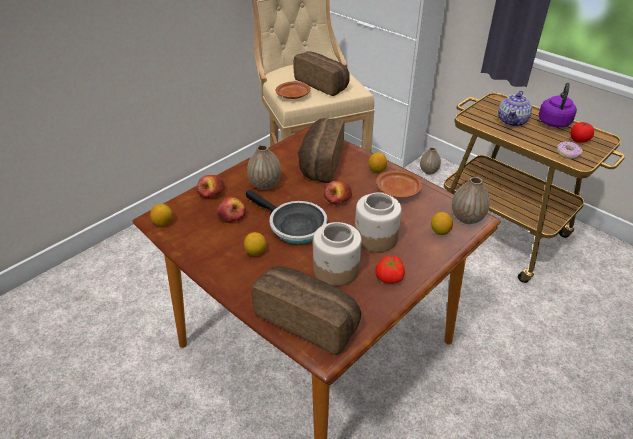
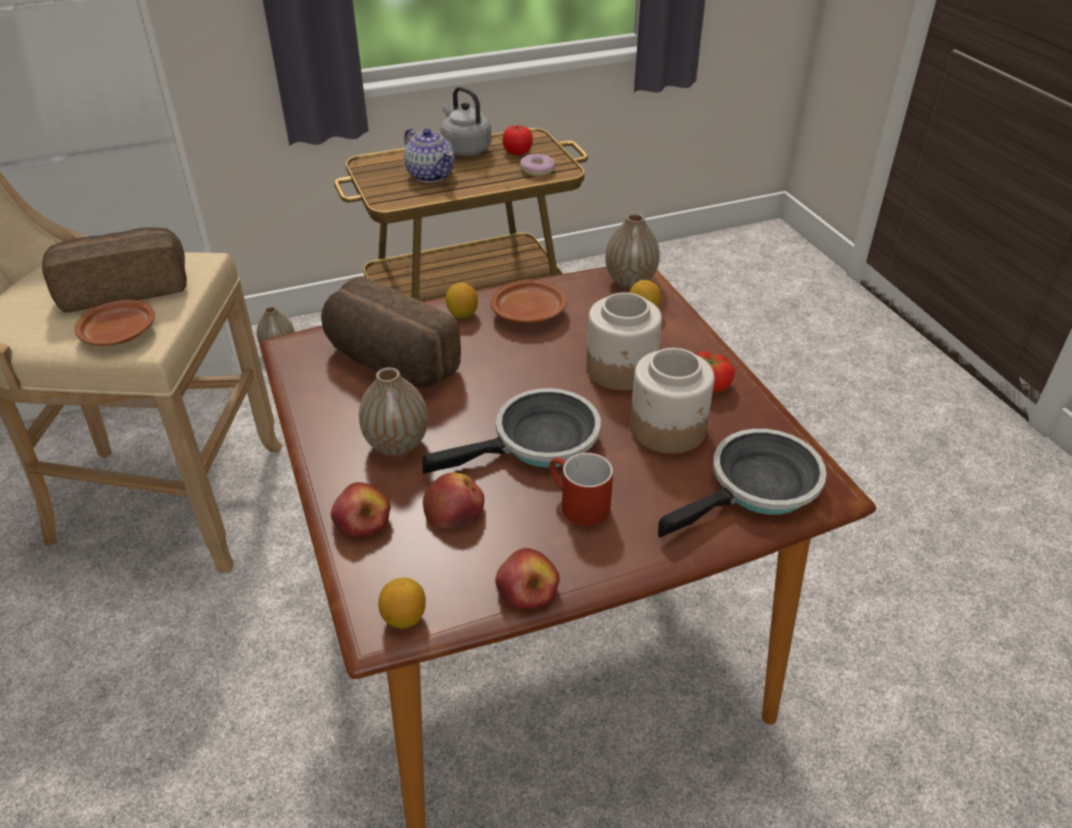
camera: 65 degrees left, 0 degrees up
(255, 252) = (576, 505): lemon -> red mug
(308, 319) = (757, 488): bread -> frying pan
(338, 199) = (503, 375): apple -> apple (527, 589)
(554, 121) = (465, 149): purple kettle -> grey kettle

